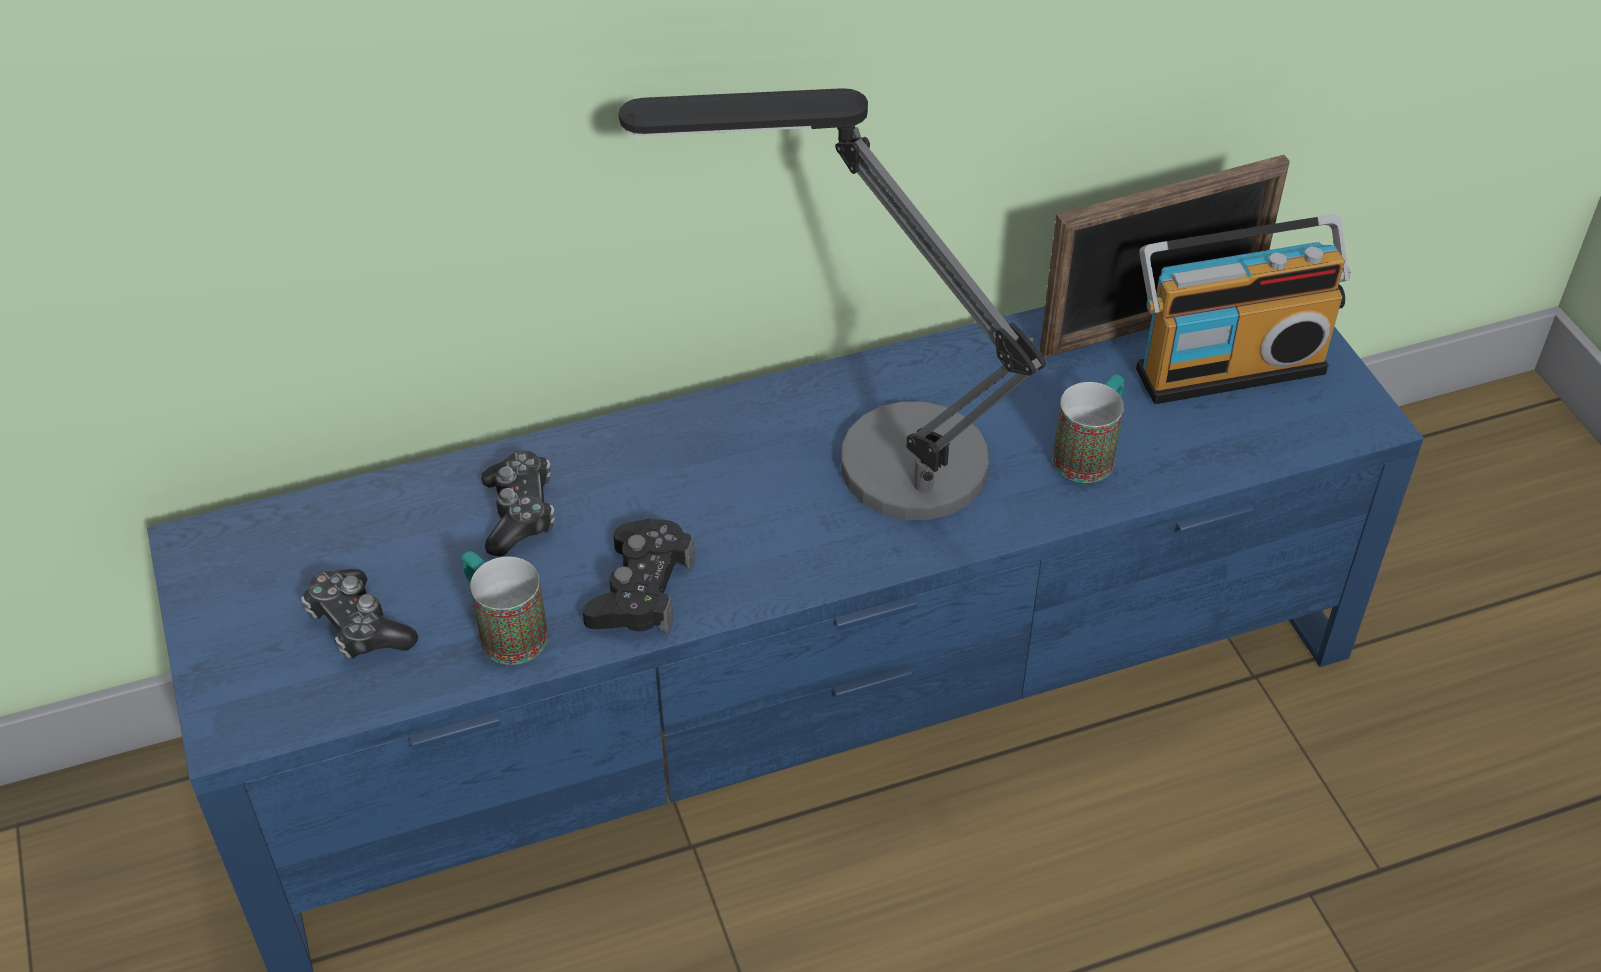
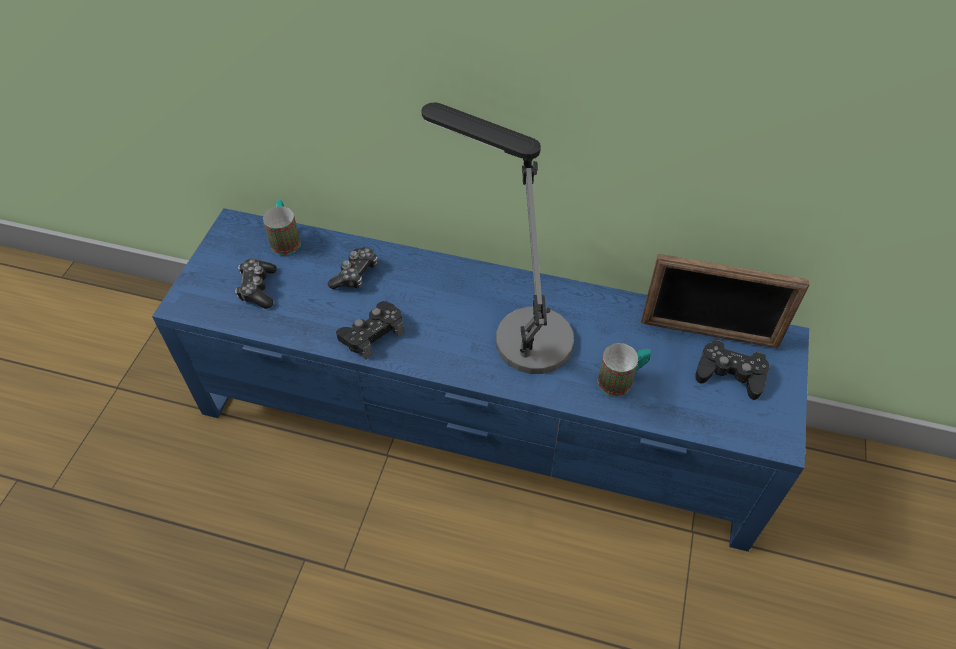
camera: 35 degrees right, 5 degrees up
(504, 629) = (307, 320): mug -> mug (285, 239)
(1227, 365) = (730, 374): radio -> black game controller

